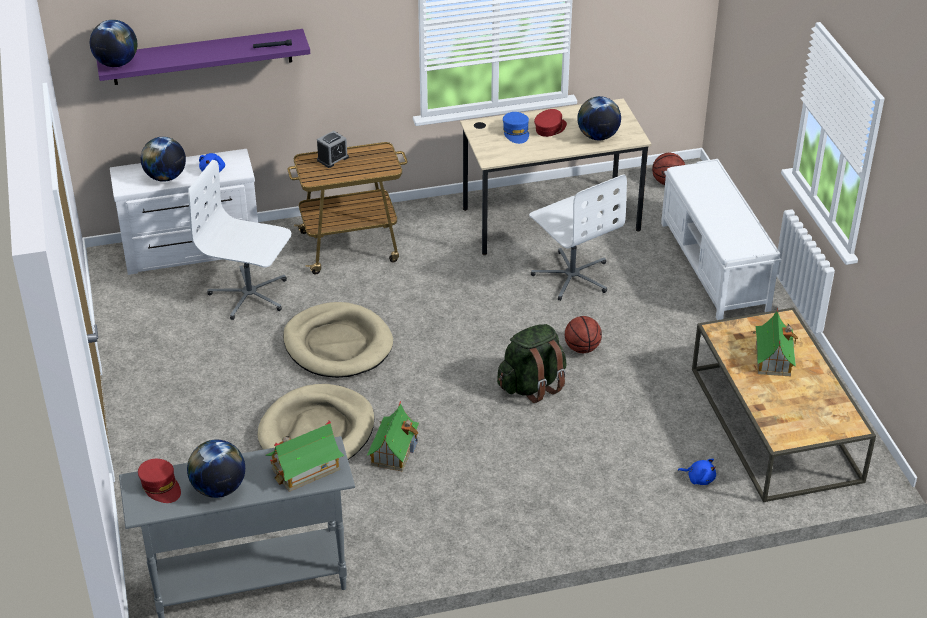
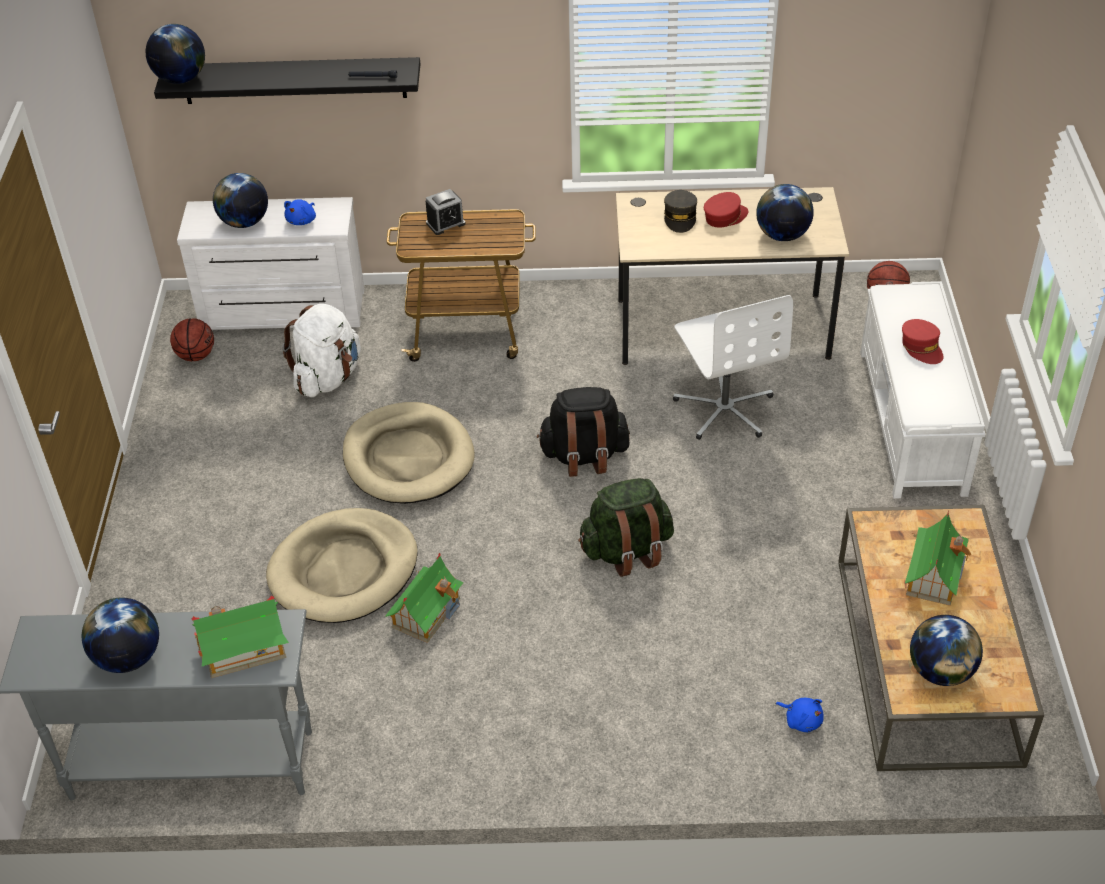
camera: 15 degrees right, 5 degrees up
(161, 486) = (61, 642): red cap -> red cap (921, 347)
(202, 57) = (294, 80): purple shelf -> black shelf
(249, 295) = (328, 377): white office chair -> white backpack
(476, 324) = (584, 456): none -> black backpack
(516, 132) = (680, 217): blue cap -> grey cap
(582, 348) = (706, 509): basketball -> basketball (196, 355)
(797, 419) = (940, 672): none -> globe

